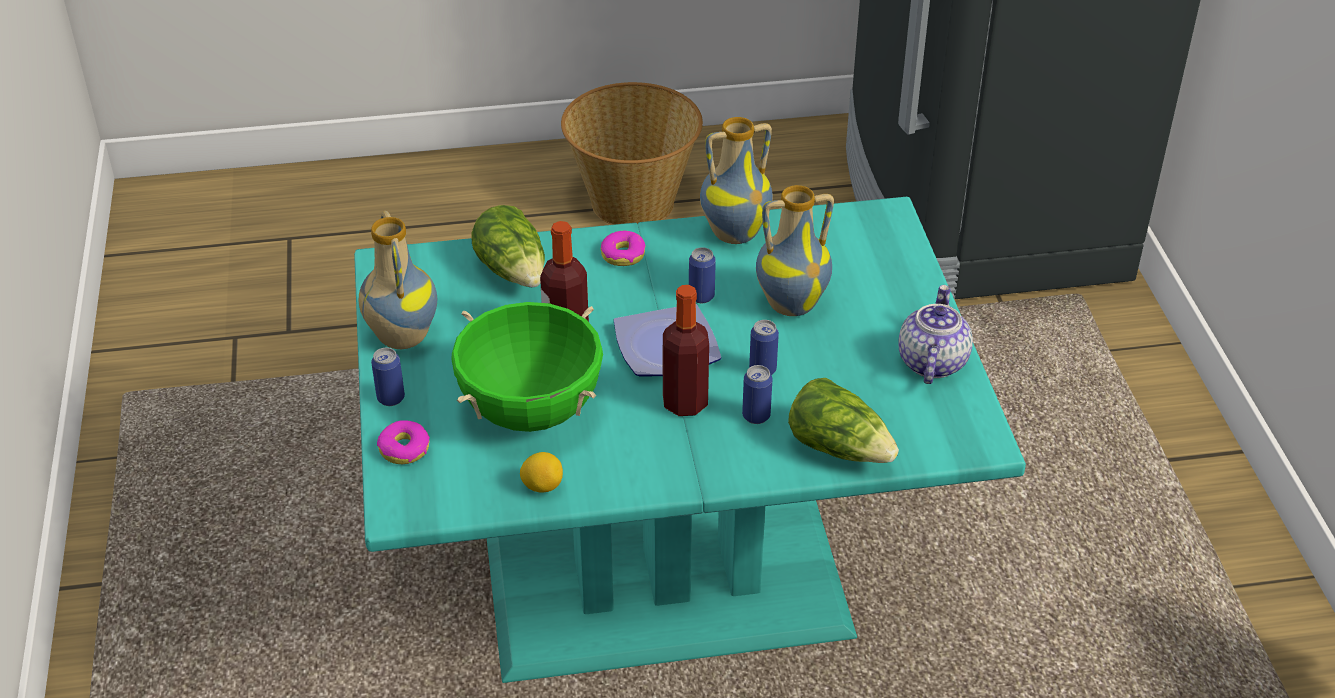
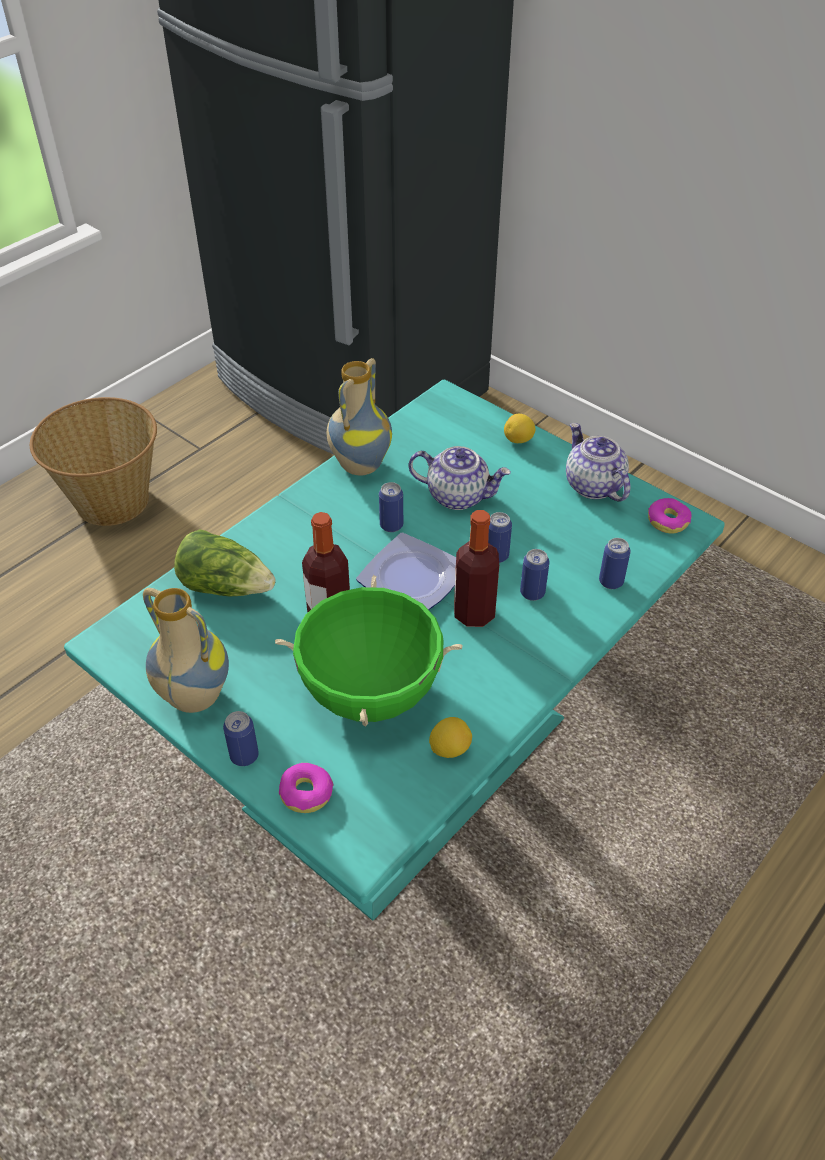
camera: 40 degrees left, 5 degrees up
(623, 254) = (297, 525): donut -> donut (668, 521)
(791, 303) = (458, 496): vase -> teapot
(839, 448) = (611, 581): lettuce -> can
(910, 286) = (518, 440): none -> lemon

